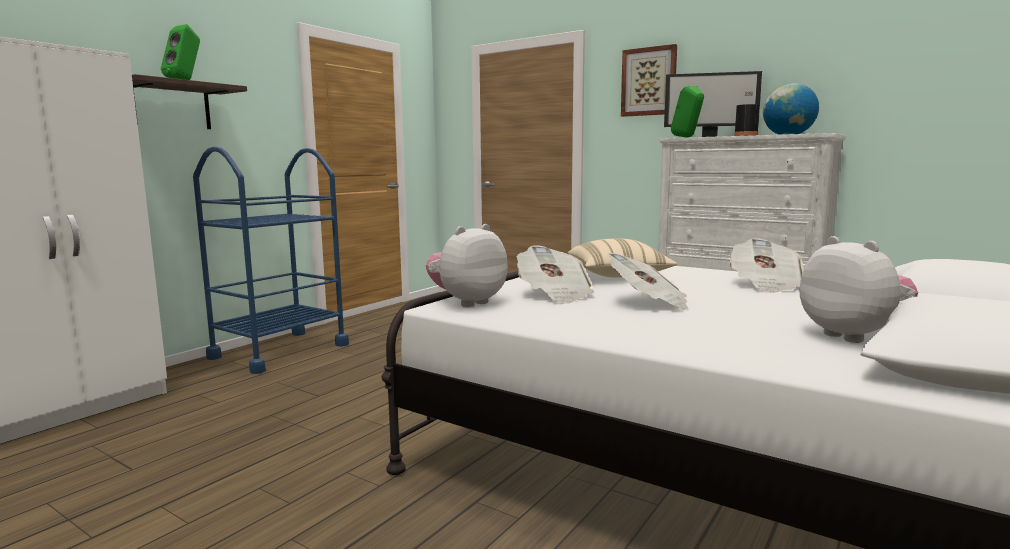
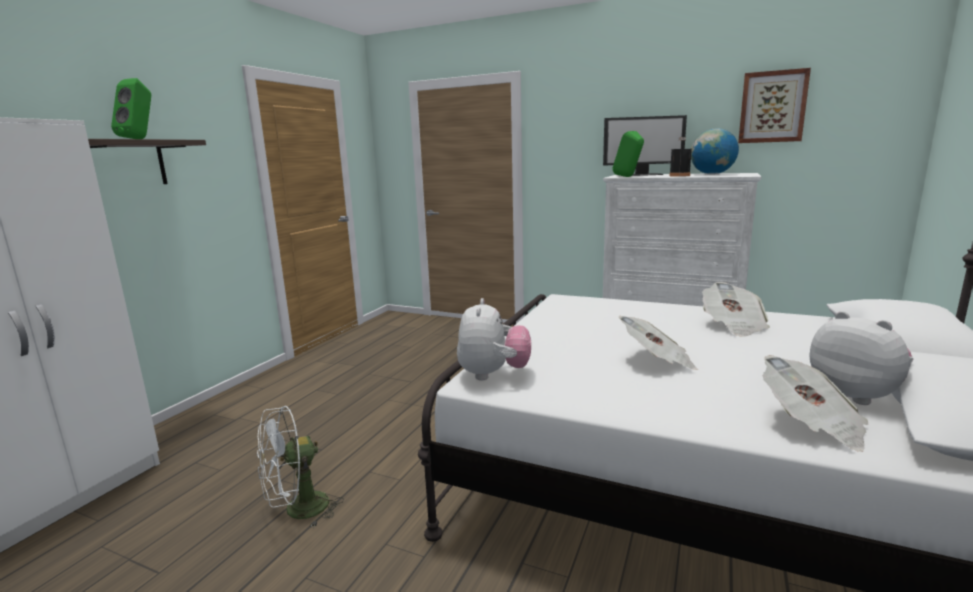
camera: 10 degrees left, 5 degrees up
(275, 439) = (298, 511): none -> white fan
(280, 351) = (260, 397): blue cart -> none
(467, 302) = (493, 374): plush toy -> plush toy turned 150 degrees clockwise
(554, 295) = (565, 355): newspaper -> newspaper (812, 425)
(618, 276) = (601, 321): beige pillow -> none
(649, 82) = (583, 121): picture -> picture (772, 107)

